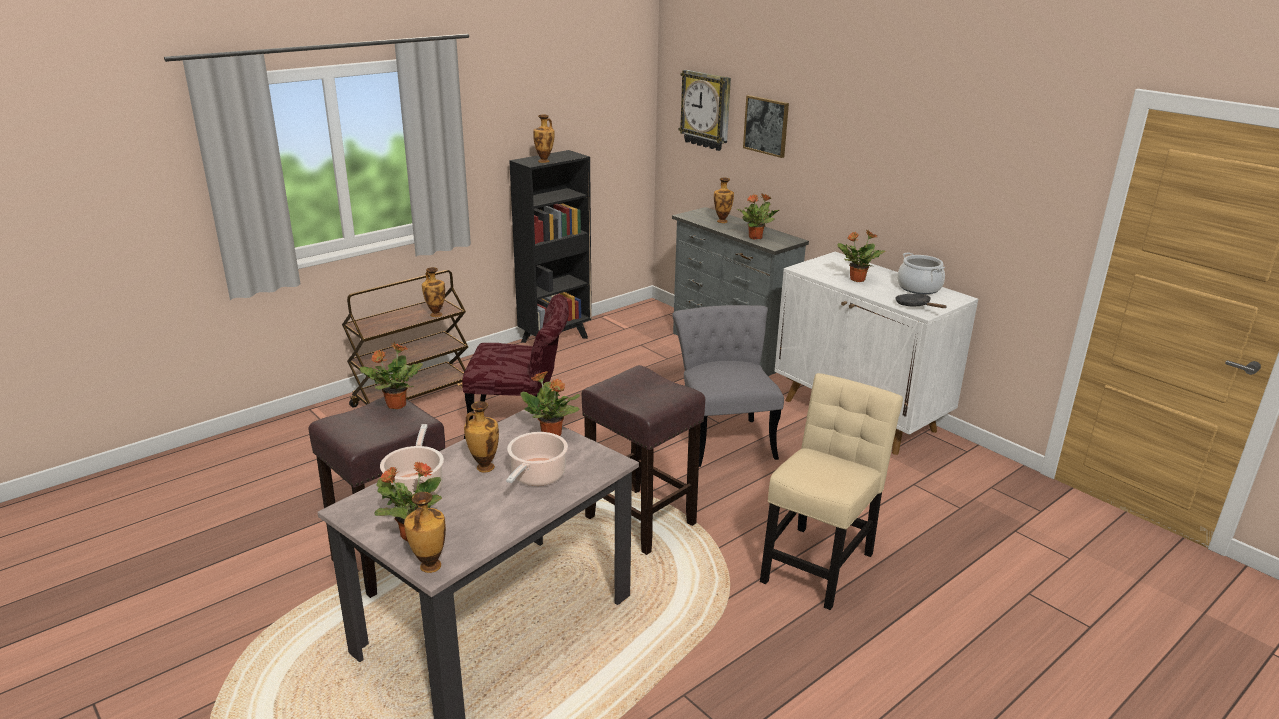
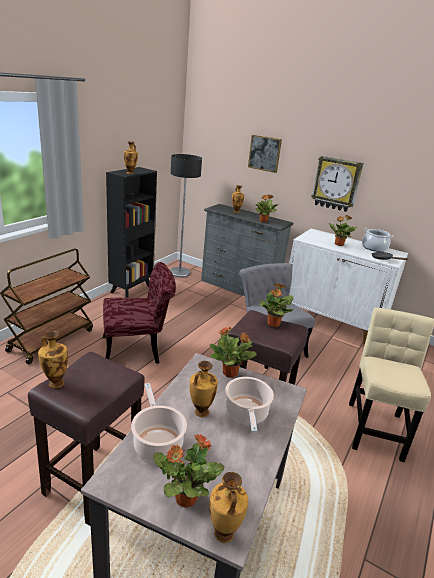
camera: 20 degrees left, 0 degrees up
(395, 405) = (97, 363): potted plant -> potted plant (273, 324)
(436, 314) = (70, 280): vase -> vase (55, 383)
(645, 319) = (179, 273): none -> floor lamp
(706, 110) = (221, 144): wall clock -> wall clock (336, 184)

